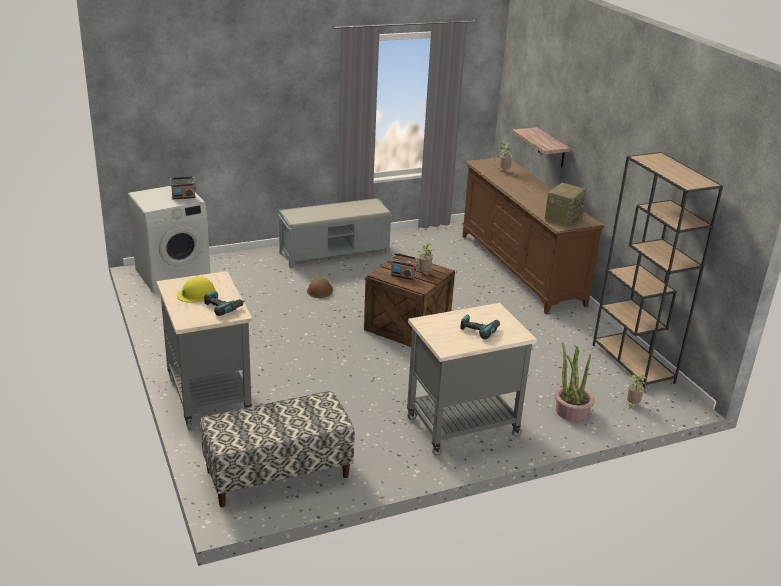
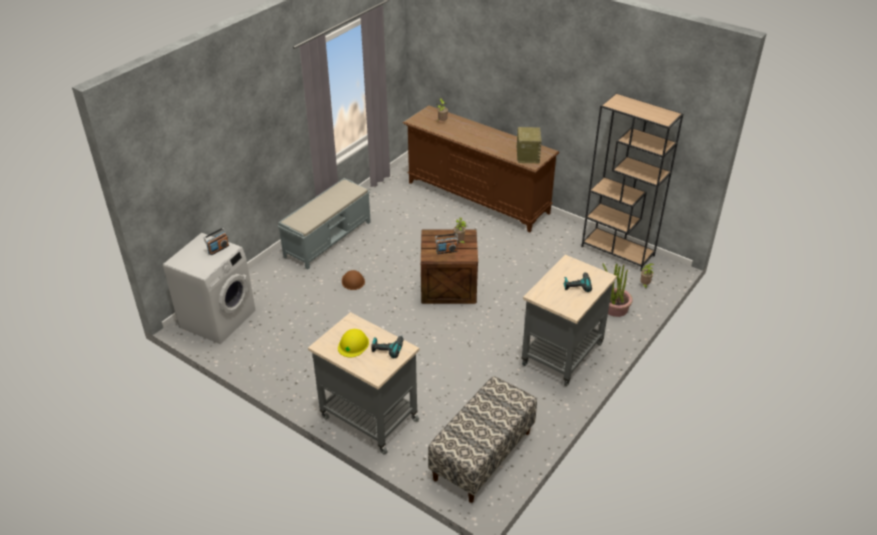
camera: 30 degrees left, 10 degrees up
(551, 148) = (483, 95): shelf -> none

